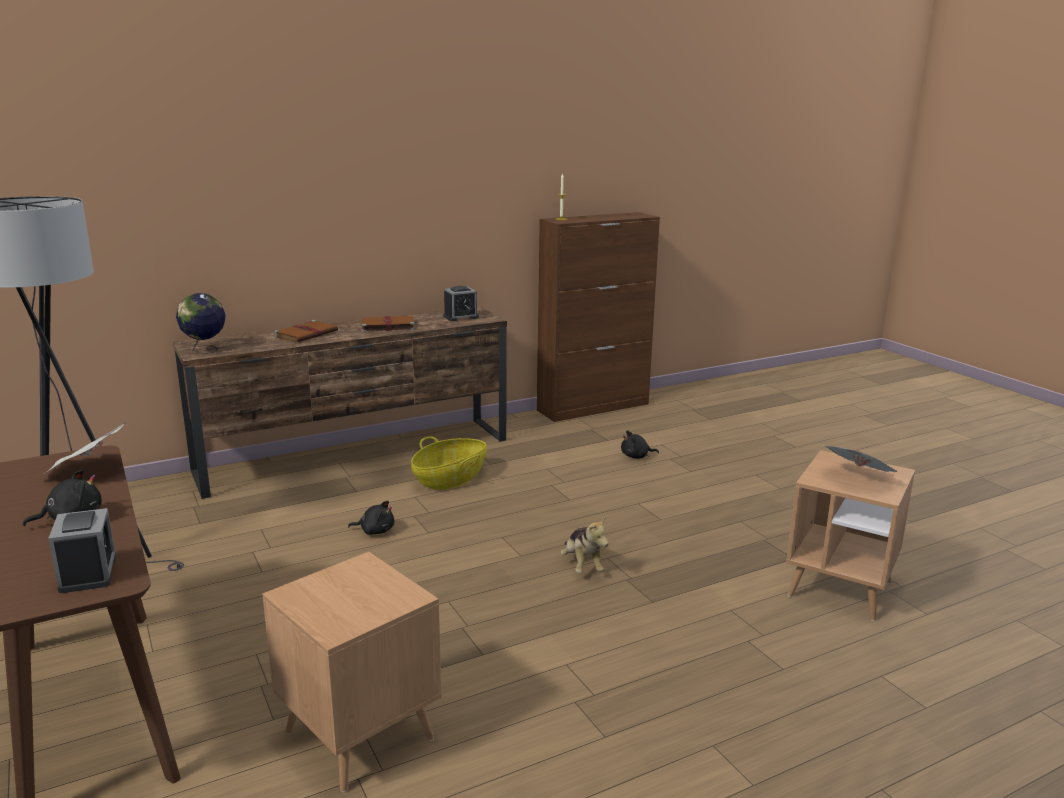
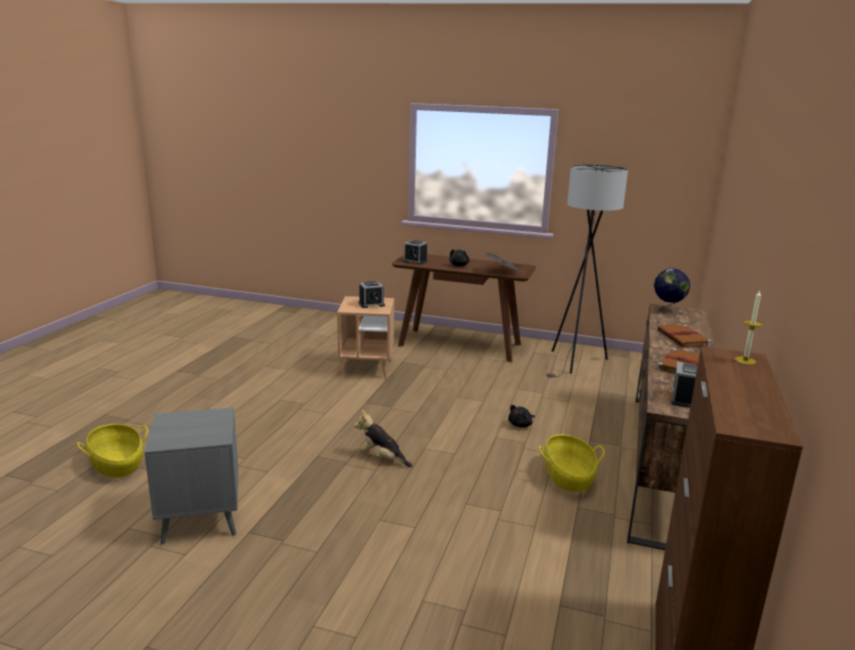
camera: 135 degrees right, 0 degrees up
(342, 590) = (371, 304): none -> alarm clock
(636, 456) = (496, 592): black plush toy -> none
(839, 589) = (201, 519): brown side table -> grey side table
(859, 478) = (188, 425): newspaper -> none
(947, 718) = (117, 464): none -> basket

